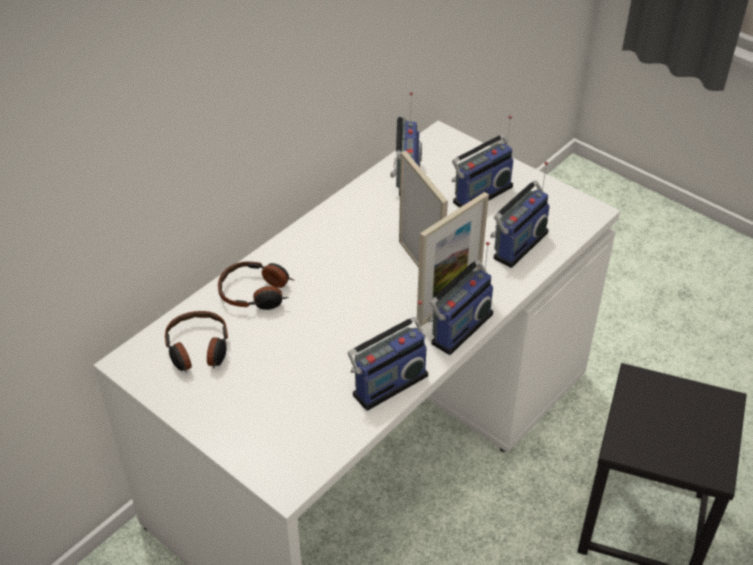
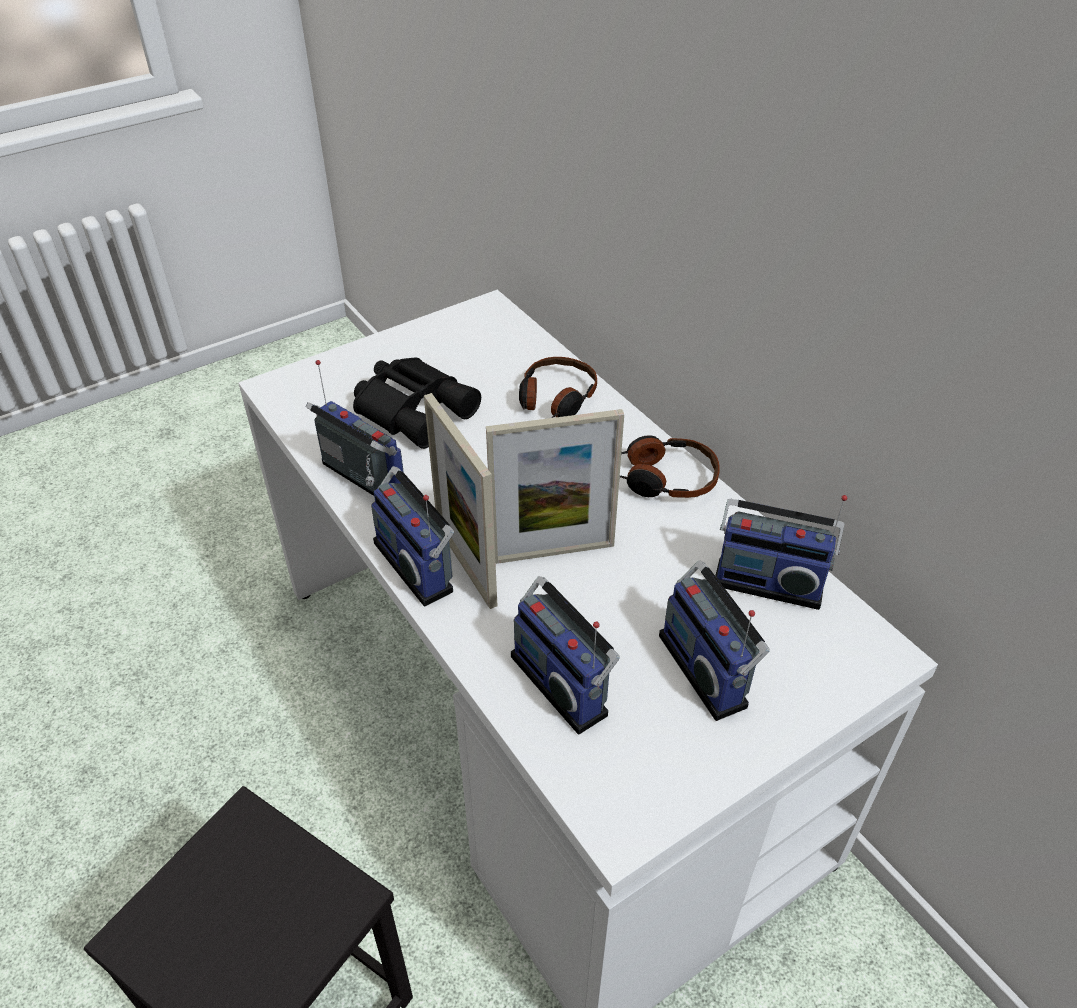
camera: 105 degrees right, 0 degrees up
(198, 350) = (484, 350): headphones -> headphones (667, 479)
(291, 374) = (415, 408): none -> black binoculars
(387, 383) = (361, 479): radio -> radio turned 150 degrees clockwise

